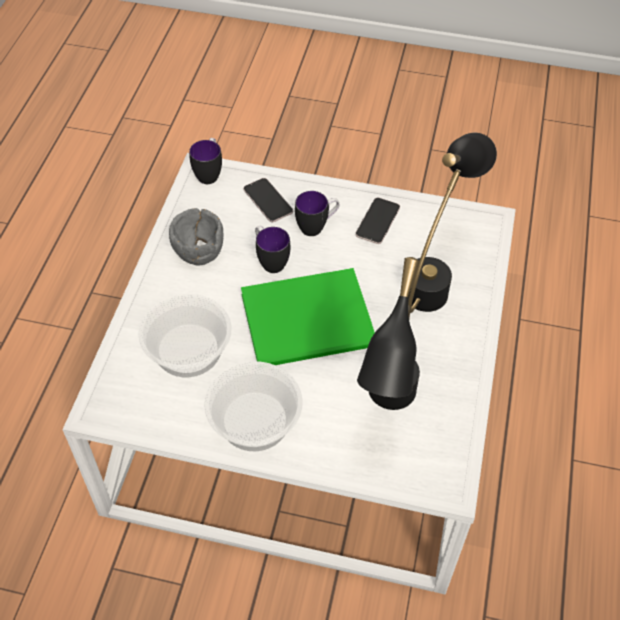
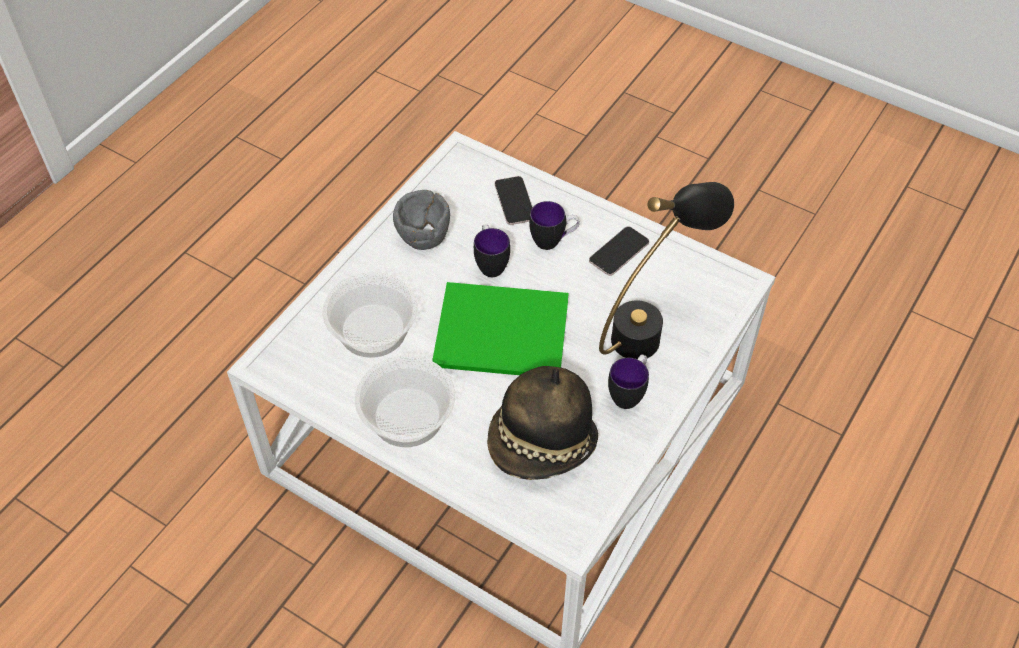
camera: 20 degrees right, 0 degrees up
(209, 173) = (467, 158): mug -> mug (629, 393)
(387, 409) = (542, 444): black table lamp -> hat

